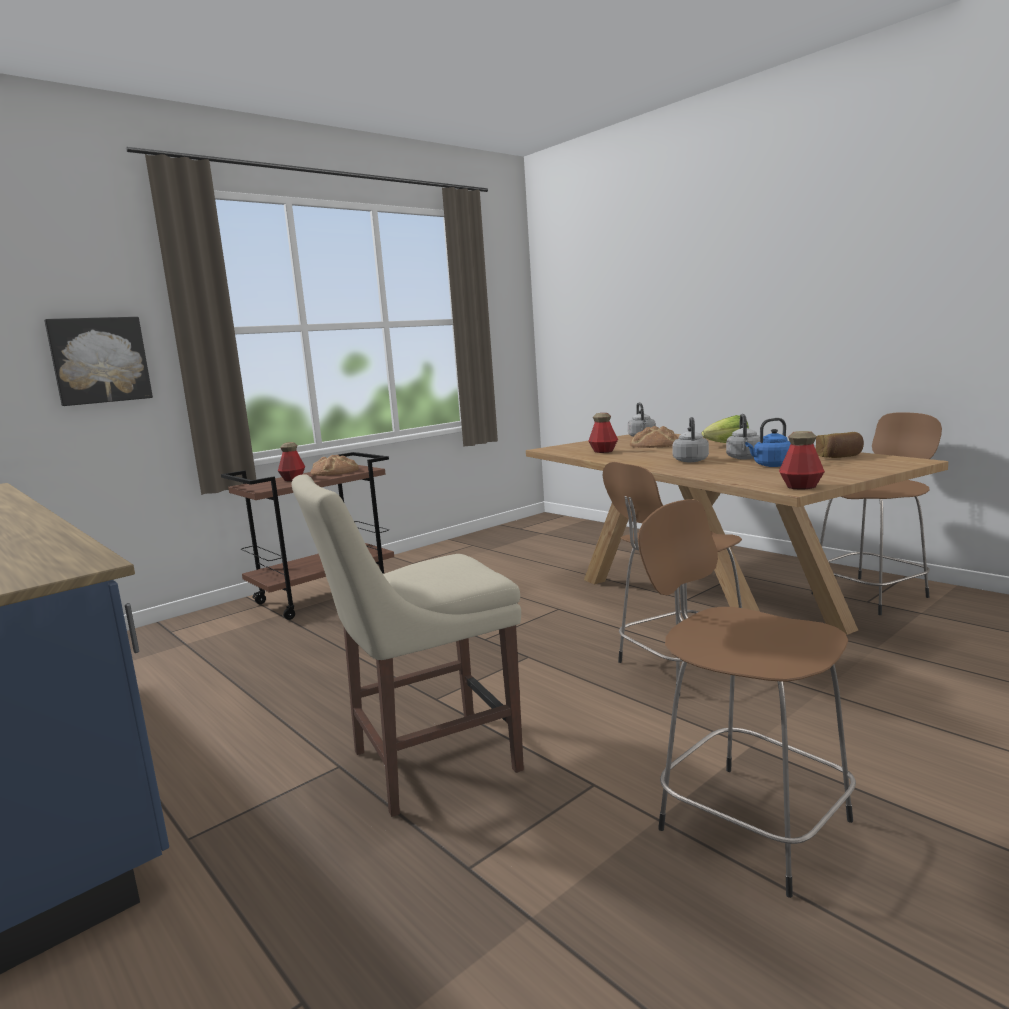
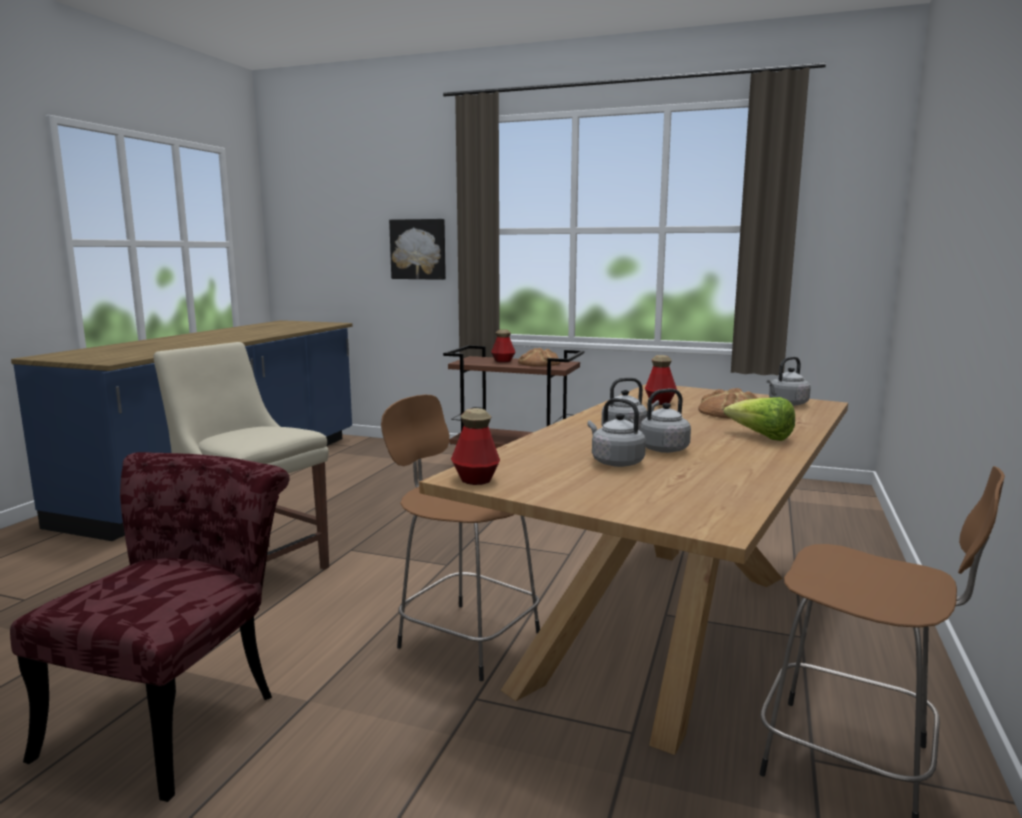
camera: 60 degrees right, 0 degrees up
(748, 821) = (177, 713): brown stool -> red chair
(771, 465) = (615, 462): blue kettle -> grey kettle
(840, 457) = (717, 488): bread -> none

